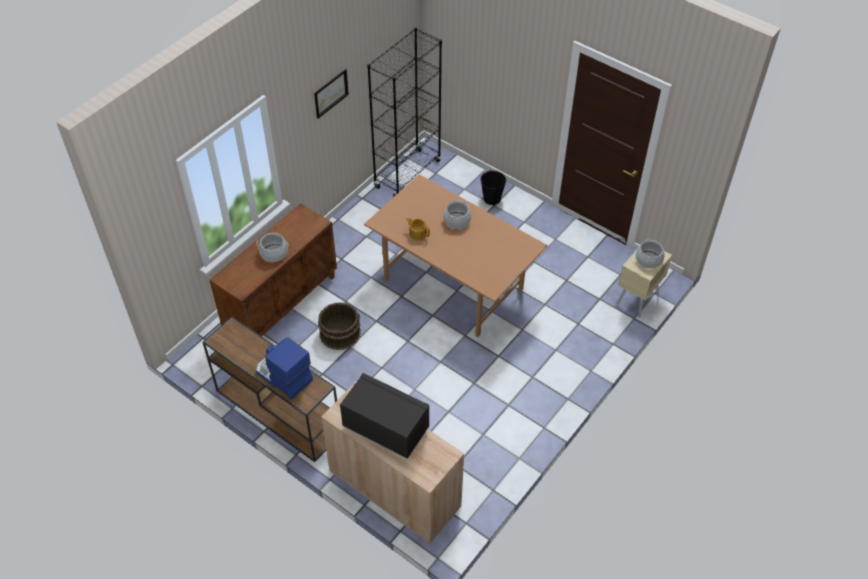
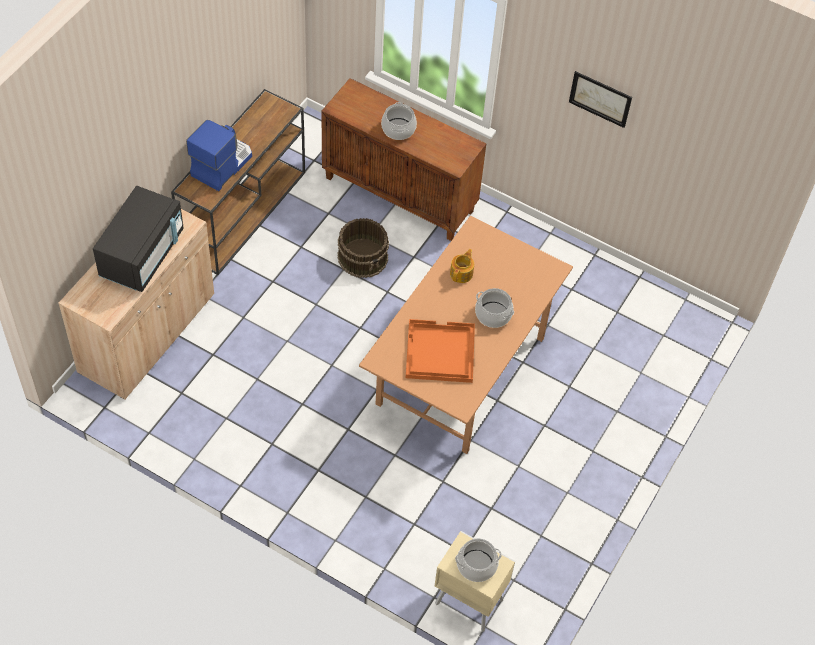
camera: 80 degrees right, 5 degrees up
(407, 174) = (653, 302): black bookcase -> none
(487, 253) = (439, 352): none -> orange tray
(492, 198) = (629, 408): black bucket -> none

